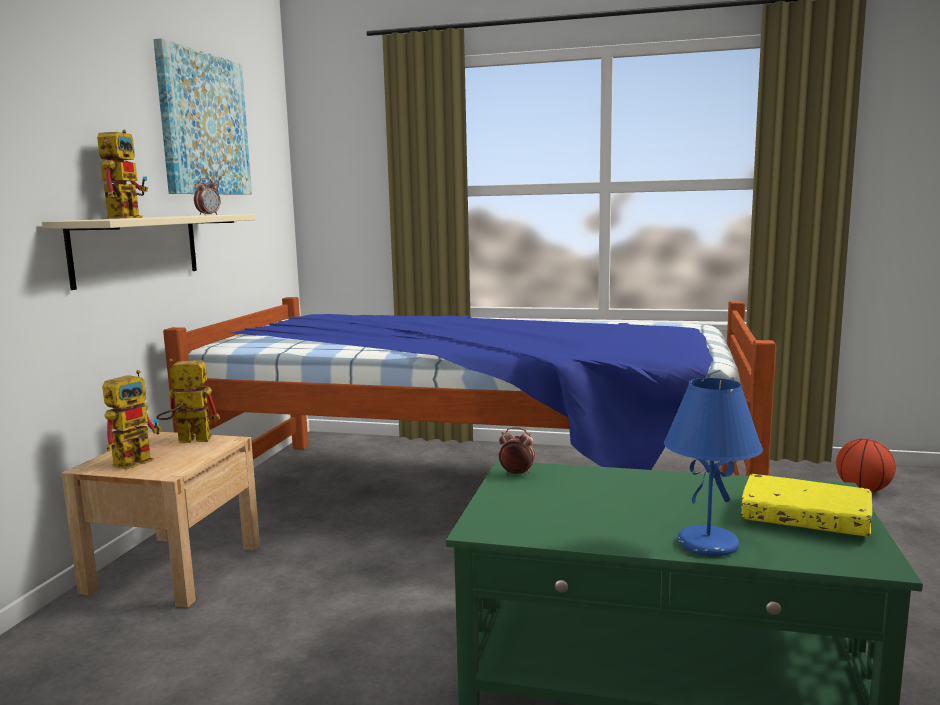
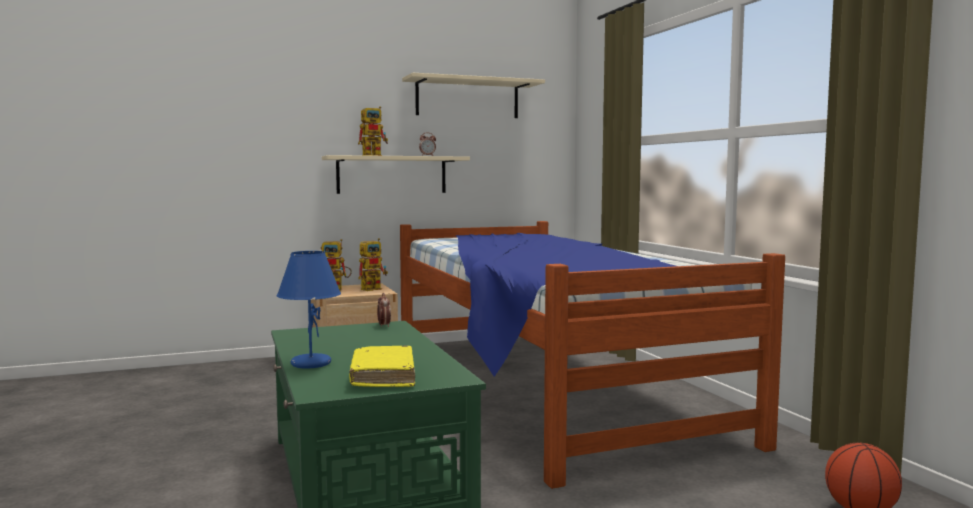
camera: 55 degrees right, 5 degrees down
(187, 441) = (374, 288): toy robot -> toy robot turned 90 degrees clockwise
(203, 124) = (467, 99): picture -> beige shelf

